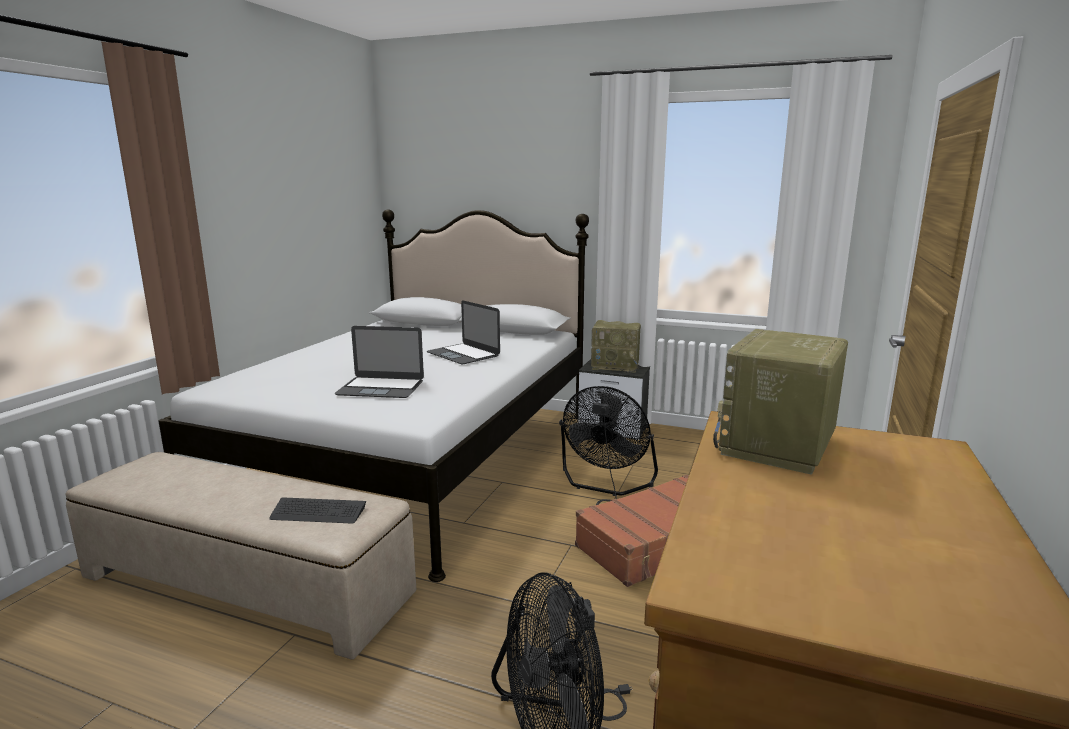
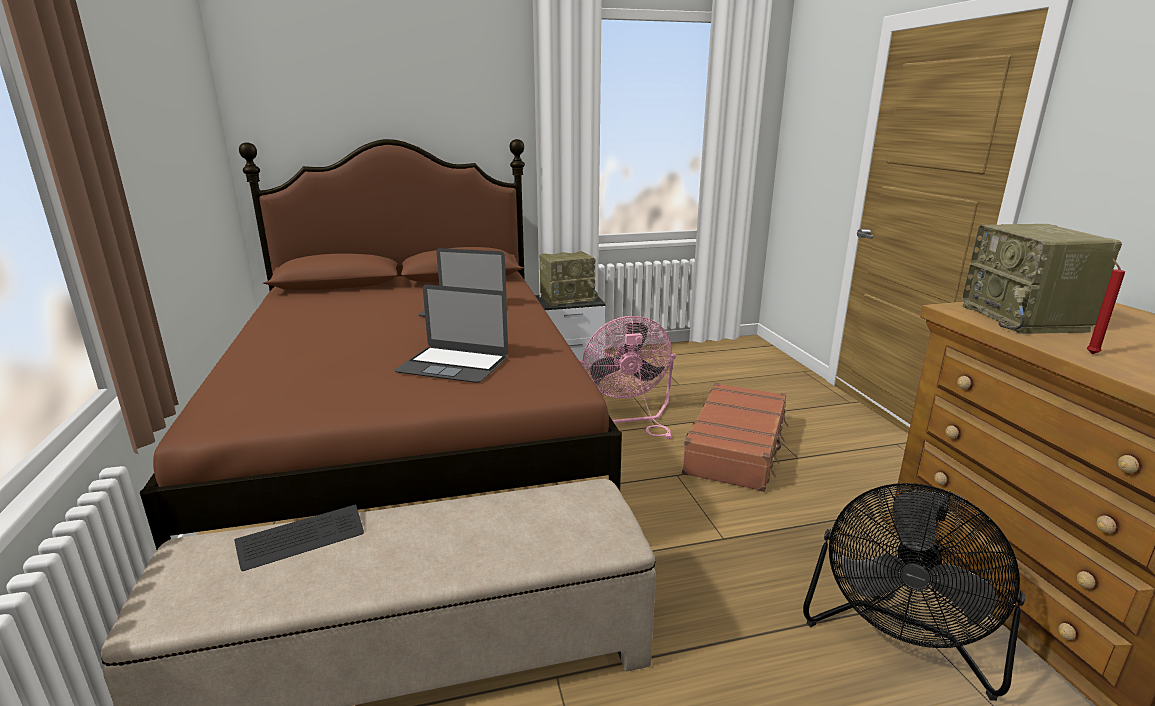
camera: 35 degrees left, 5 degrees up
(318, 512) = (549, 523): keyboard -> keyboard (301, 539)
(380, 388) = (453, 364): laptop -> laptop turned 45 degrees clockwise
(412, 458) = (413, 447): white bed -> brown bed
(604, 486) = (632, 415): black fan -> pink fan
(734, 487) = (1090, 353): none -> red candle

